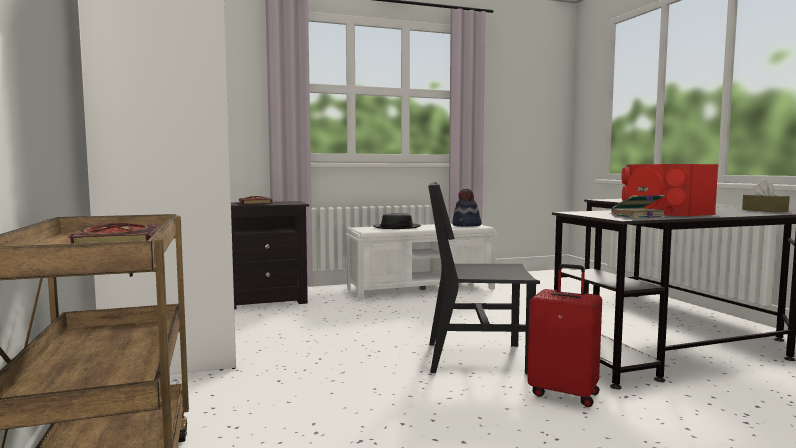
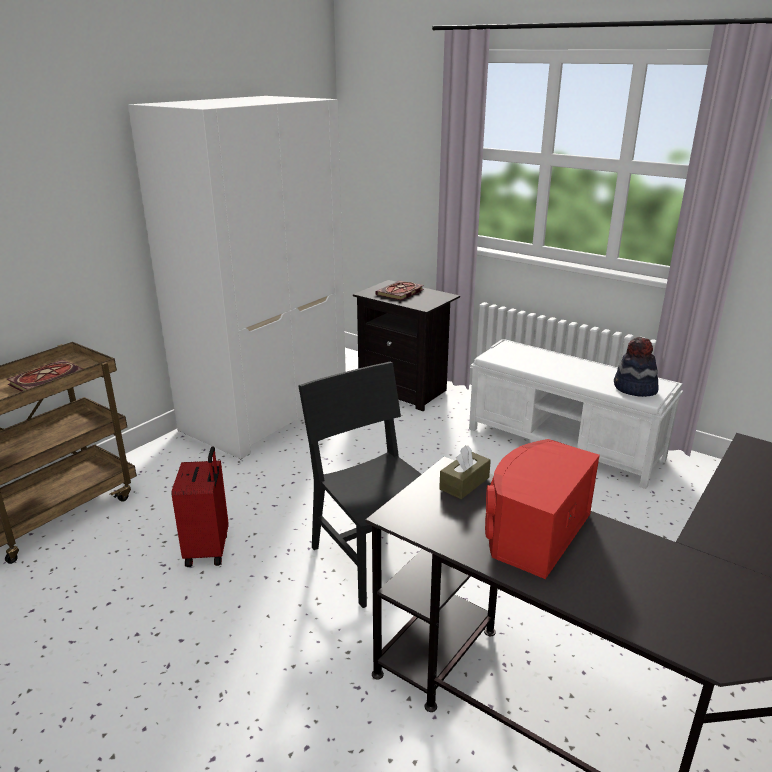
camera: 55 degrees right, 20 degrees up
(397, 227) = (542, 360): black hat -> none
(564, 393) = (329, 642): red suitcase -> red suitcase (209, 549)
(636, 216) = (444, 519): book -> none
(764, 210) = (720, 626): brown tissue box -> brown tissue box (464, 483)

